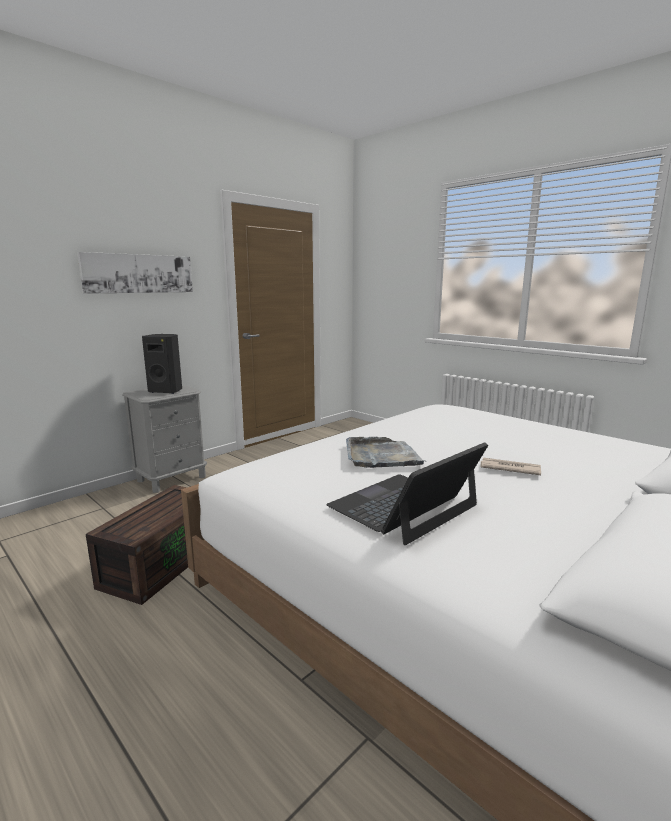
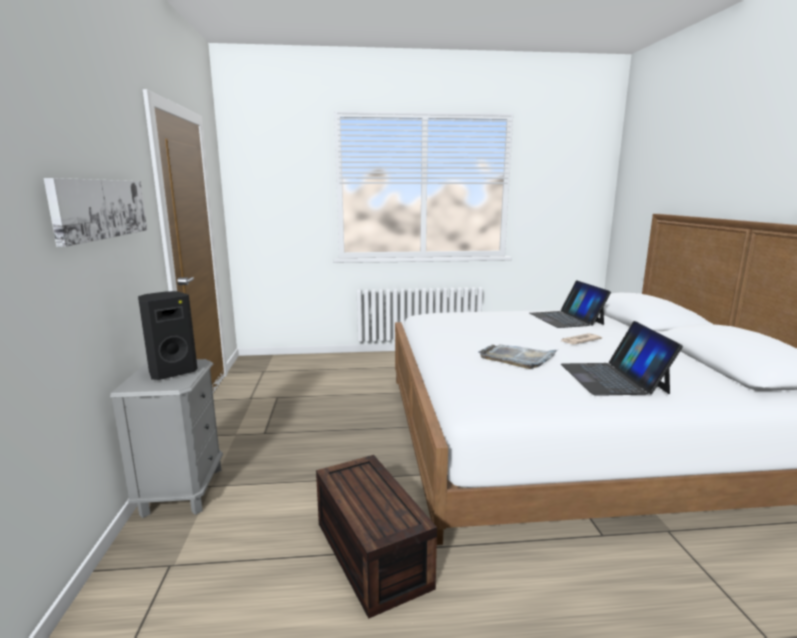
camera: 50 degrees left, 0 degrees up
(584, 448) = (566, 319): none -> laptop

